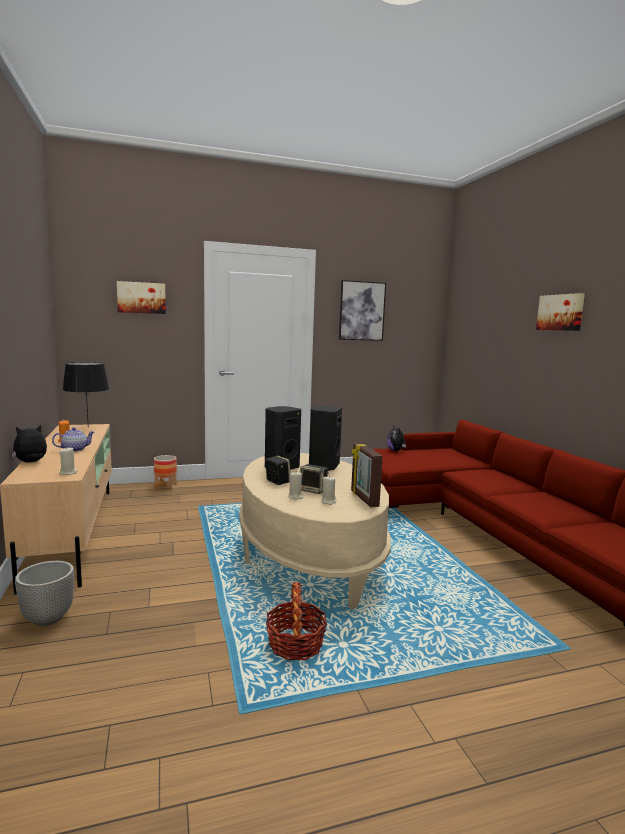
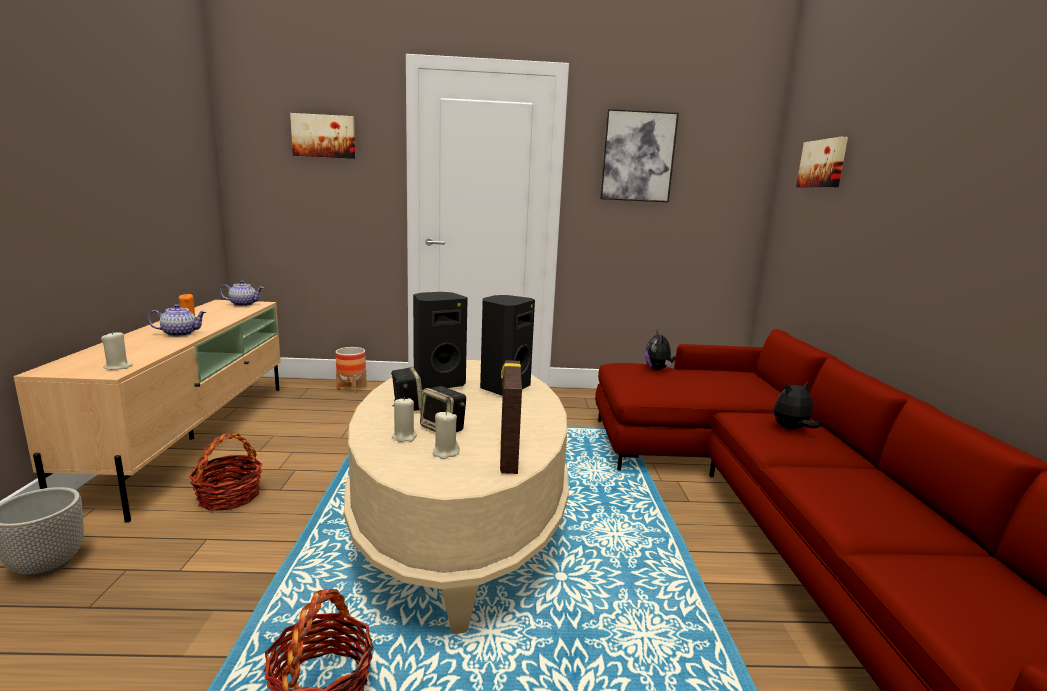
camera: 15 degrees right, 5 degrees up
(31, 462) = (101, 347): plush toy -> plush toy (791, 429)
(87, 427) = (243, 304): black table lamp -> teapot
(140, 563) = (229, 497): none -> basket
(561, 312) = (958, 147): picture -> picture (823, 163)

